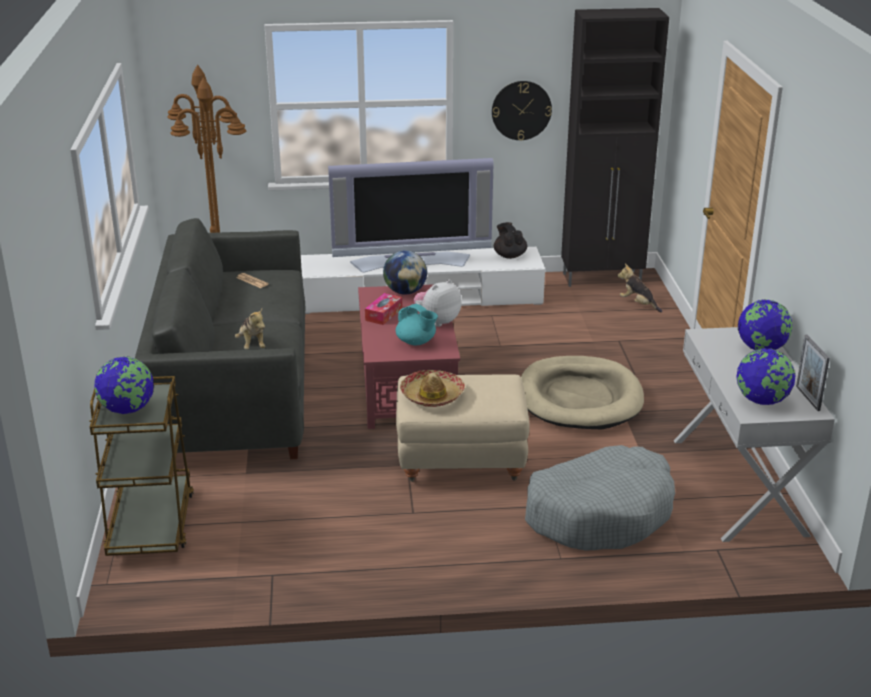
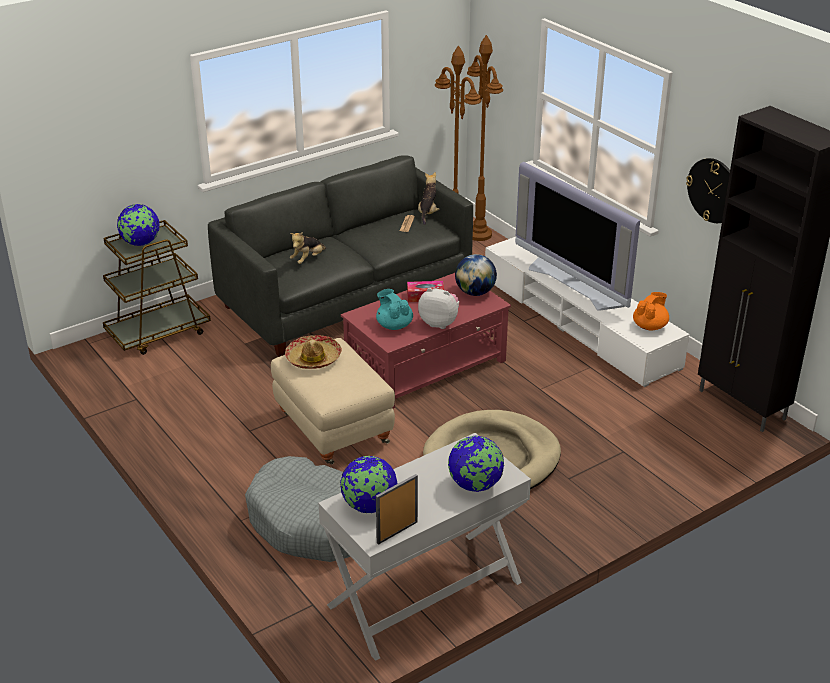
camera: 60 degrees right, 5 degrees up
(416, 342) = (394, 325): turquoise teapot -> turquoise teapot turned 135 degrees clockwise
(509, 255) = (650, 326): black teapot -> orange teapot
(638, 304) = (713, 442): plush toy -> plush toy (429, 213)

